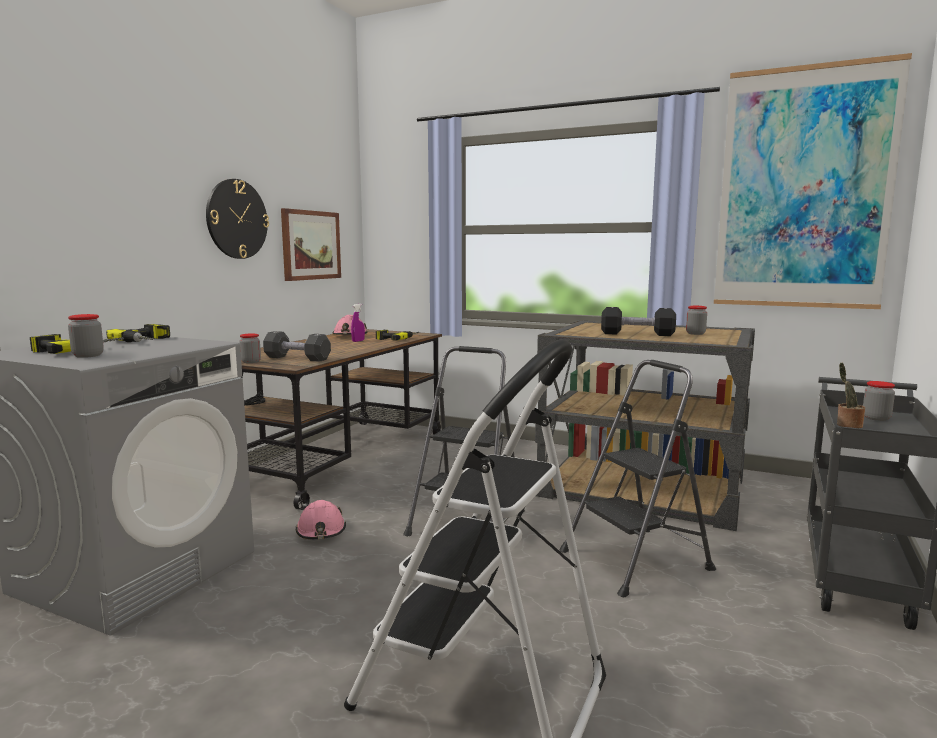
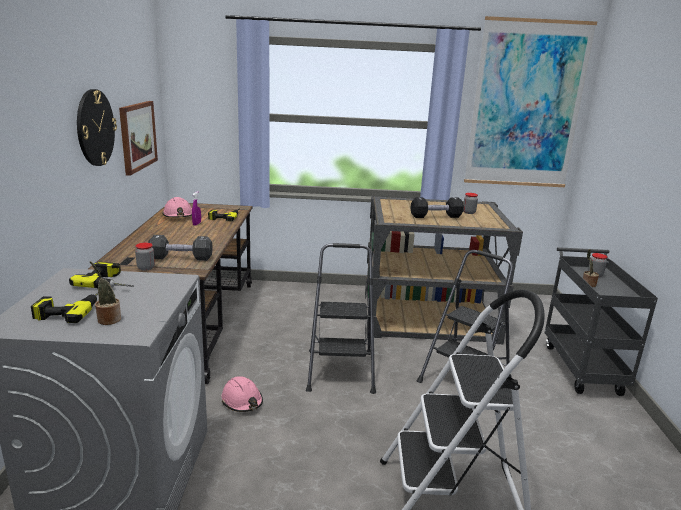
camera: 25 degrees left, 10 degrees up
(88, 355) = (108, 319): jar -> potted plant

